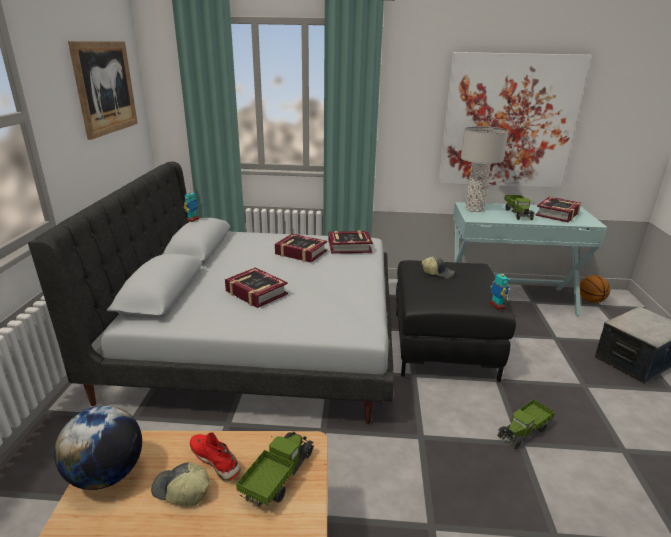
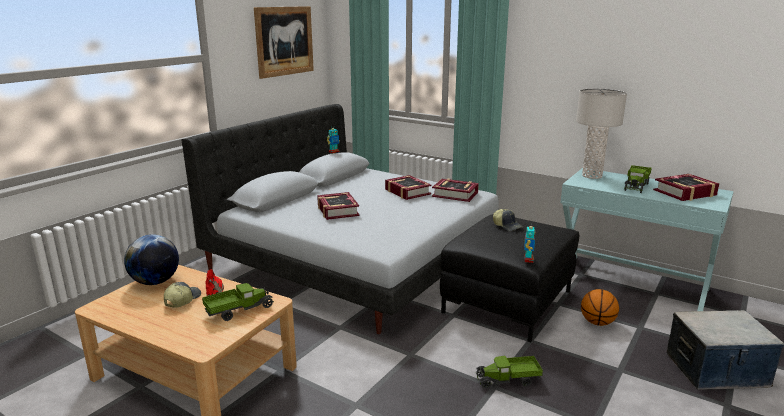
camera: 30 degrees right, 5 degrees down
(181, 491) = (182, 300): cap -> cap turned 60 degrees clockwise
(508, 122) = (642, 86): picture -> none
(590, 301) = (736, 309): basketball -> basketball (597, 322)

